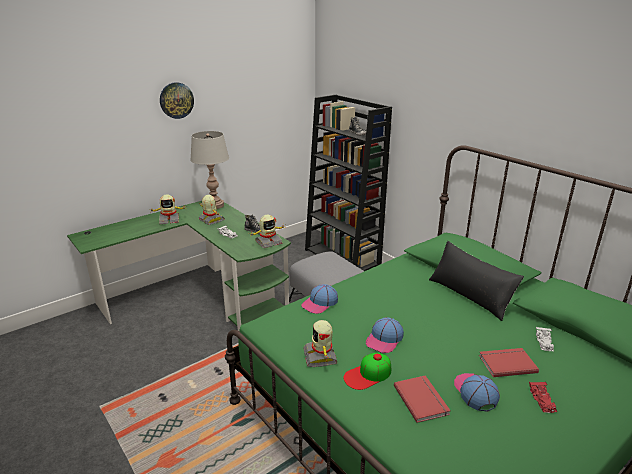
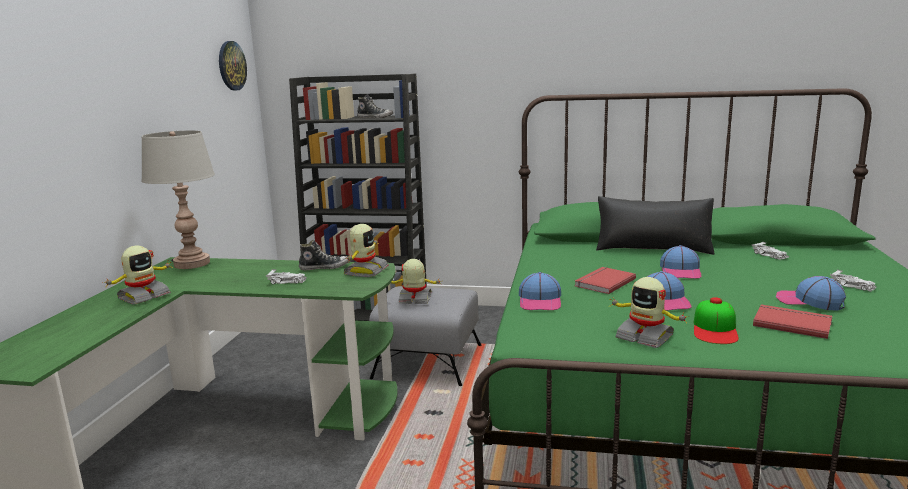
camera: 40 degrees left, 10 degrees down
(176, 100) = (100, 77): wall clock -> wall clock (231, 65)
(211, 220) = (222, 277): toy robot -> toy robot (415, 299)
(444, 323) = (680, 271): none -> cap
(506, 363) = (780, 276): red book -> red book (603, 282)
(542, 400) = (853, 286): red toy car -> white toy car

